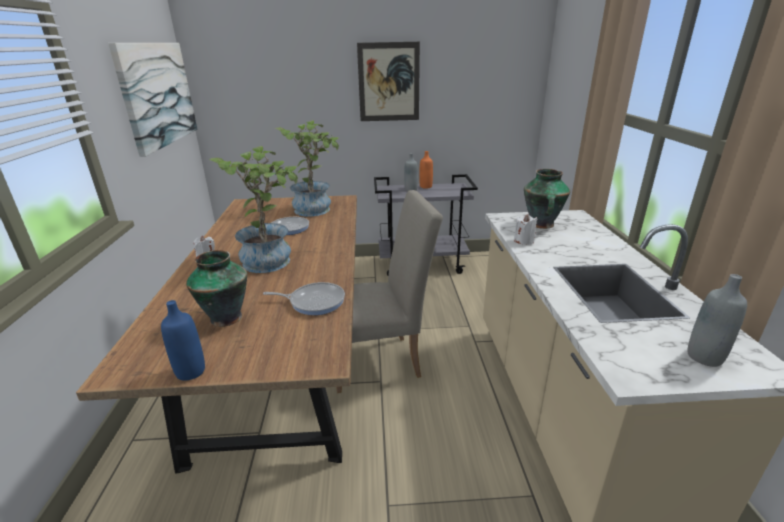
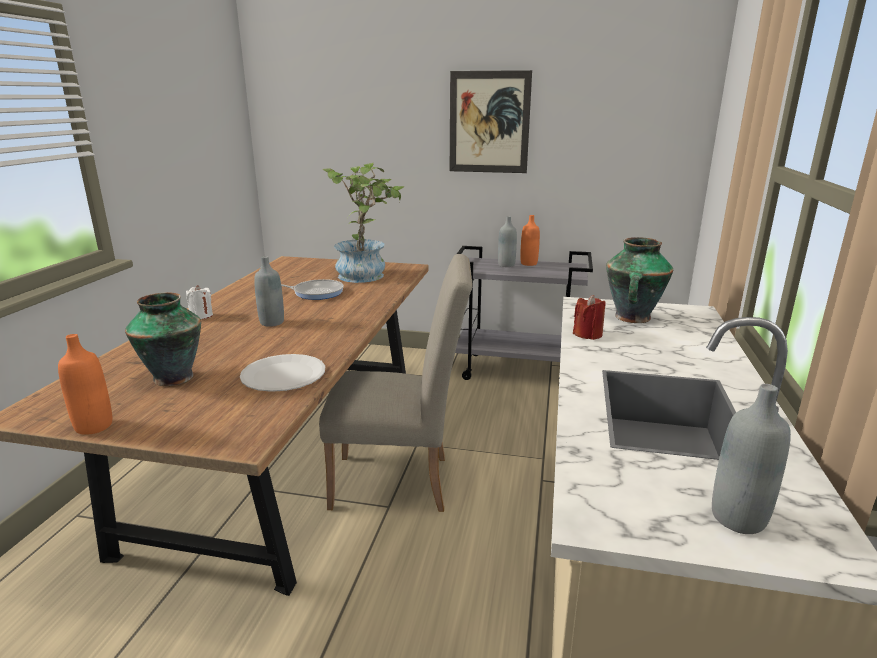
camera: 15 degrees right, 5 degrees down
(158, 94) = (203, 124): picture -> none
(190, 371) = (94, 426): blue bottle -> orange bottle
(271, 258) = (272, 322): potted plant -> grey bottle
(314, 301) = (283, 375): frying pan -> white plate
(524, 241) = (588, 334): white candle -> red candle

